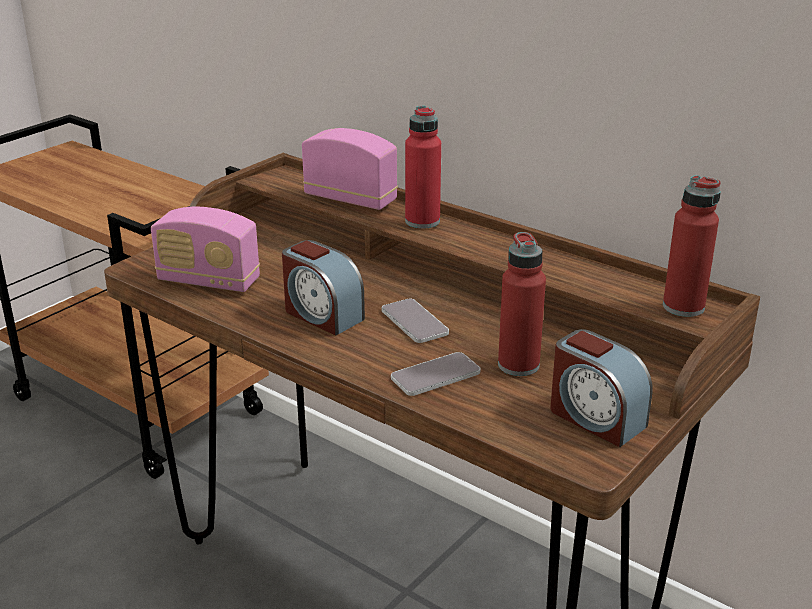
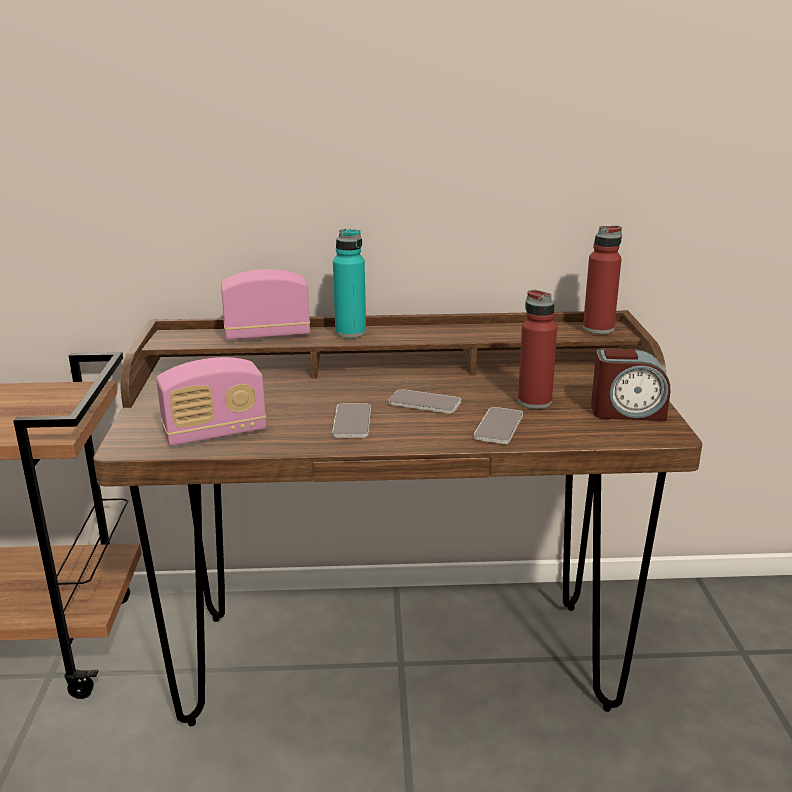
camera: 40 degrees left, 5 degrees down
(322, 315) = (352, 422): alarm clock -> phone
(422, 221) = (350, 332): red bottle -> turquoise bottle

